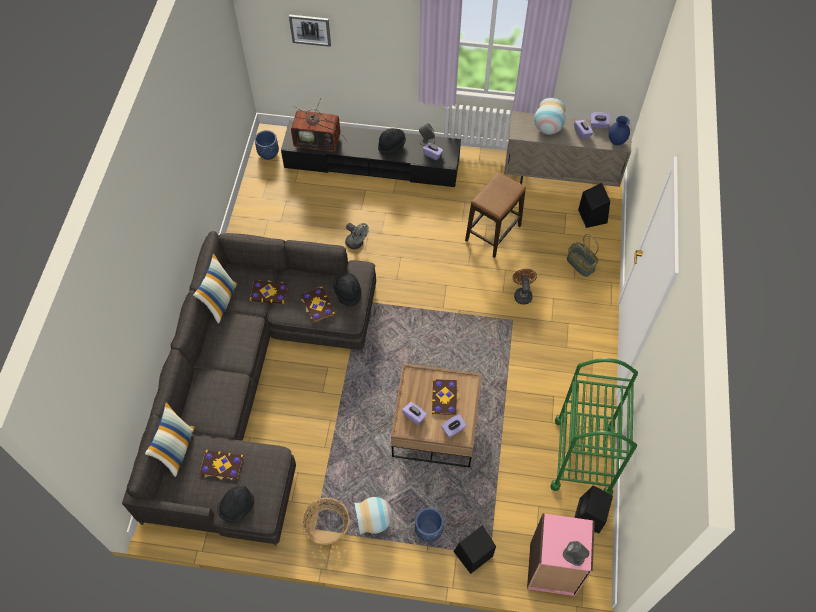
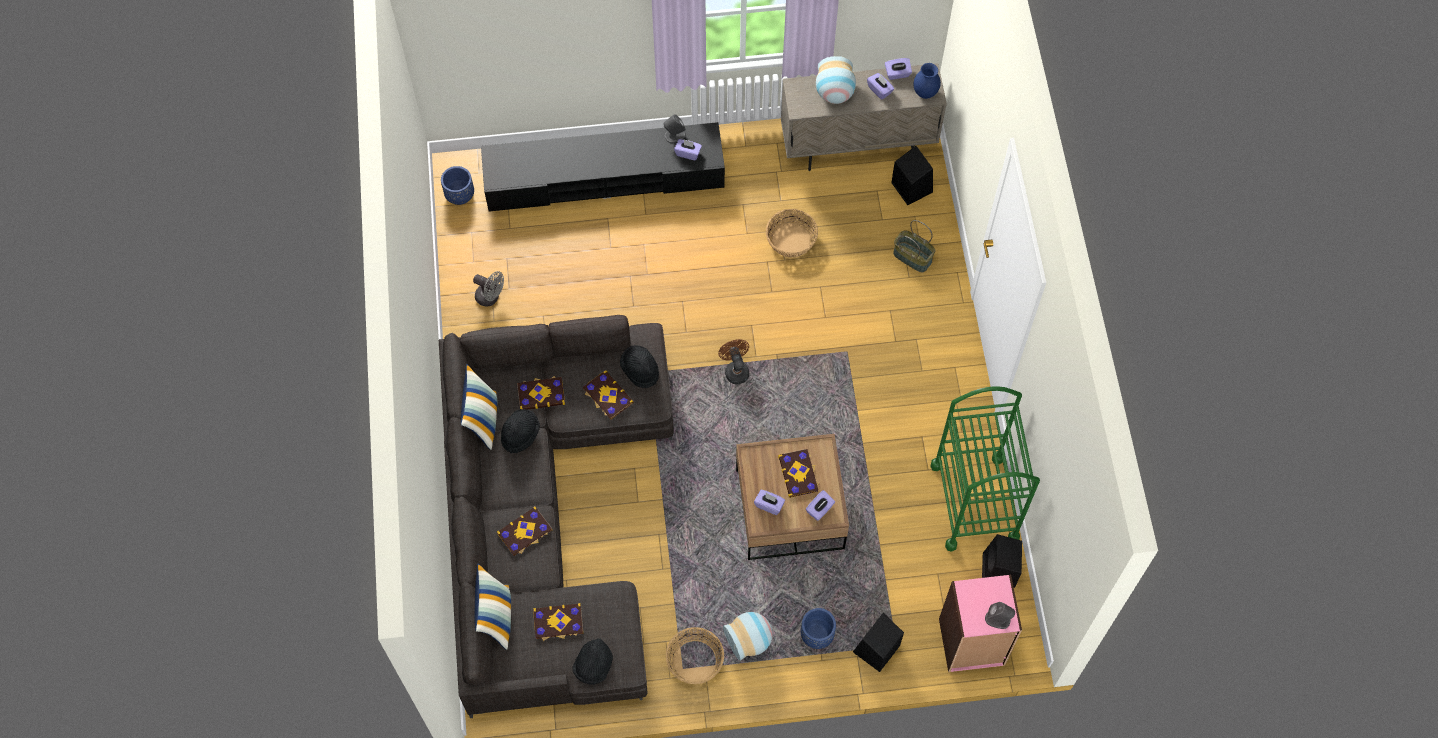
camera: 15 degrees left, 5 degrees up
(221, 390) = (525, 532): none -> book
(310, 29) = (503, 36): picture -> none
(319, 141) = (532, 167): television -> none
(356, 244) = (619, 296): grey fan -> grey fan (491, 297)
(391, 145) = (630, 152): black hat -> black hat (520, 434)
(493, 233) = (791, 241): stool -> basket
(522, 294) = (850, 314): brown fan -> brown fan (735, 369)

